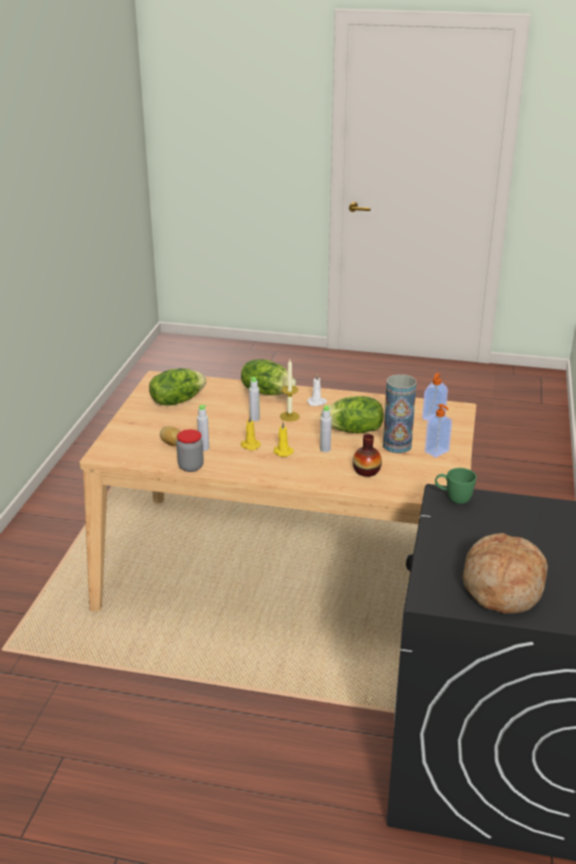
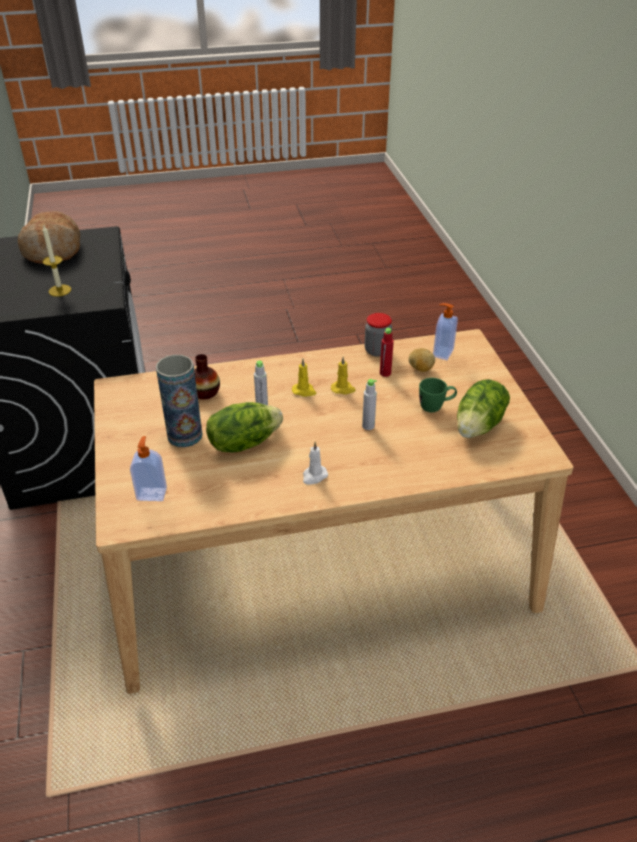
camera: 155 degrees right, 10 degrees up
(204, 448) = (385, 373): grey bottle -> red bottle
(267, 392) = (389, 475): lettuce -> none
(289, 416) = (331, 442): candle -> candle (60, 290)
(437, 452) = (135, 439): soap dispenser -> soap dispenser (442, 353)
(453, 499) = (96, 299): green mug -> green mug (436, 407)

